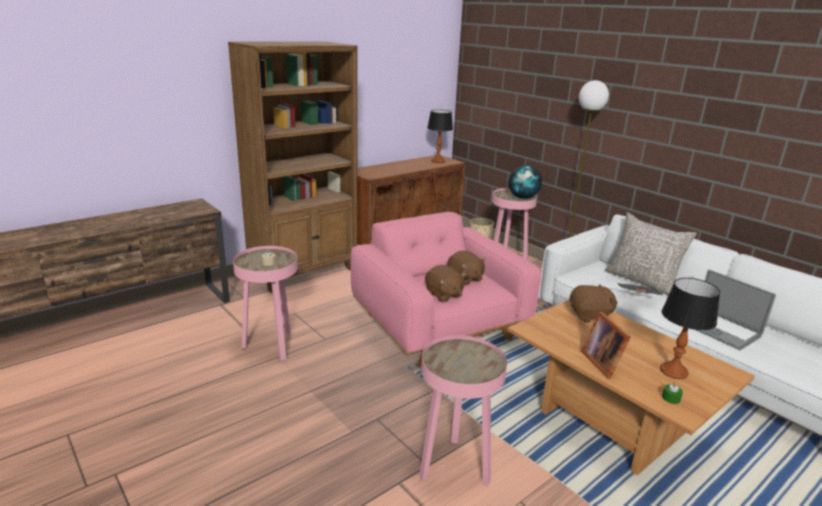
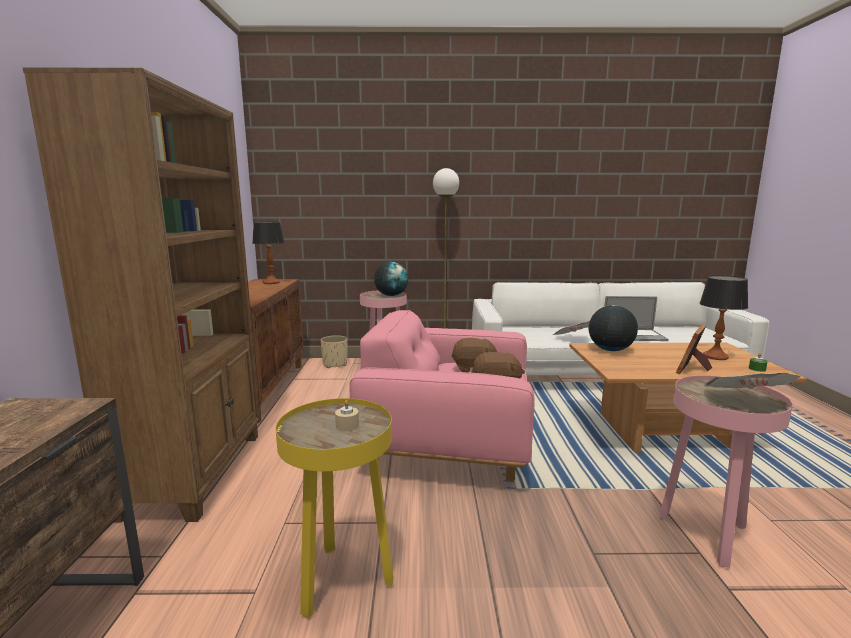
camera: 50 degrees left, 10 degrees down
(272, 347) = (343, 581): pink side table -> yellow side table
(462, 368) = (745, 401): none -> newspaper
(590, 316) = (610, 350): brown plush toy -> globe
(602, 362) = (693, 369): picture frame -> picture frame turned 105 degrees clockwise
(642, 281) = (544, 329): grey pillow -> none

